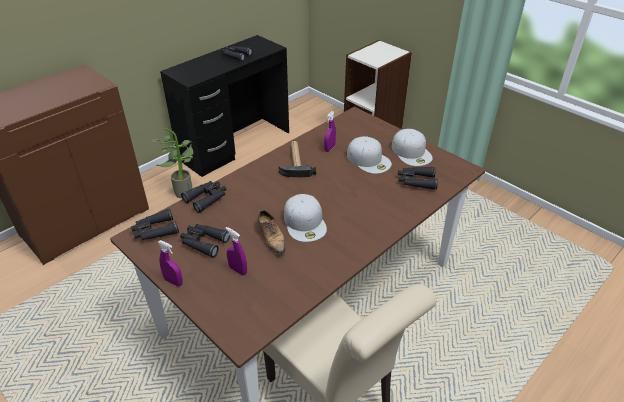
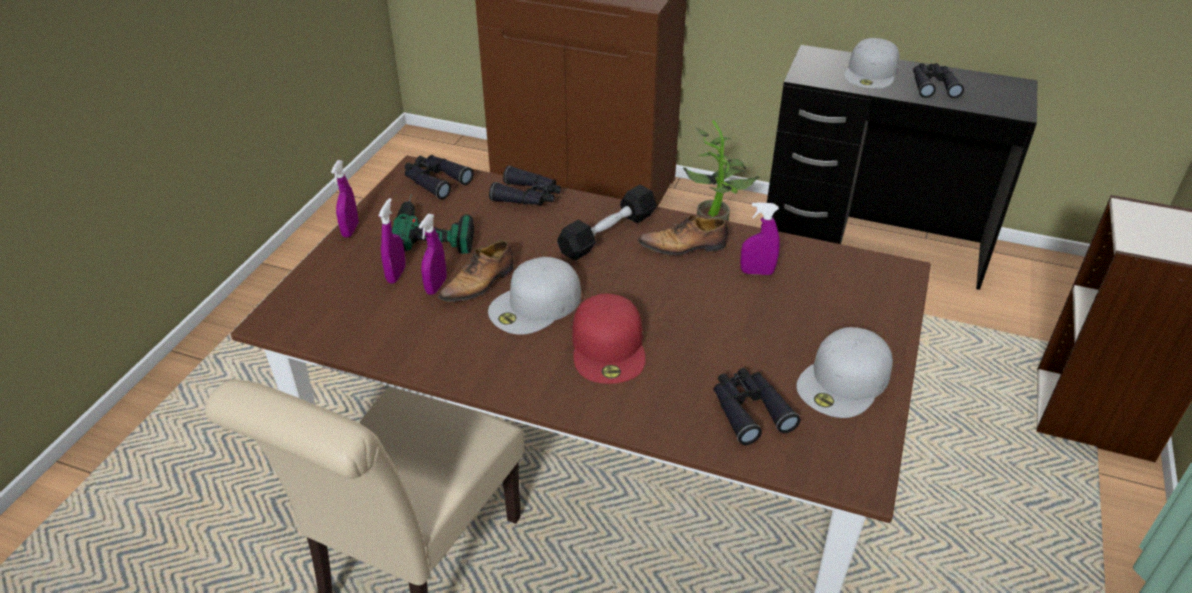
camera: 65 degrees right, 0 degrees up
(203, 242) = (435, 227): black binoculars -> power drill
(262, 256) = (436, 286): none -> purple spray bottle
(265, 181) = (608, 234): none -> black dumbbell
(295, 161) = (684, 247): hammer -> shoe
(353, 207) = (609, 347): none -> red cap
(369, 160) = (765, 329): white cap -> white cap (871, 72)

